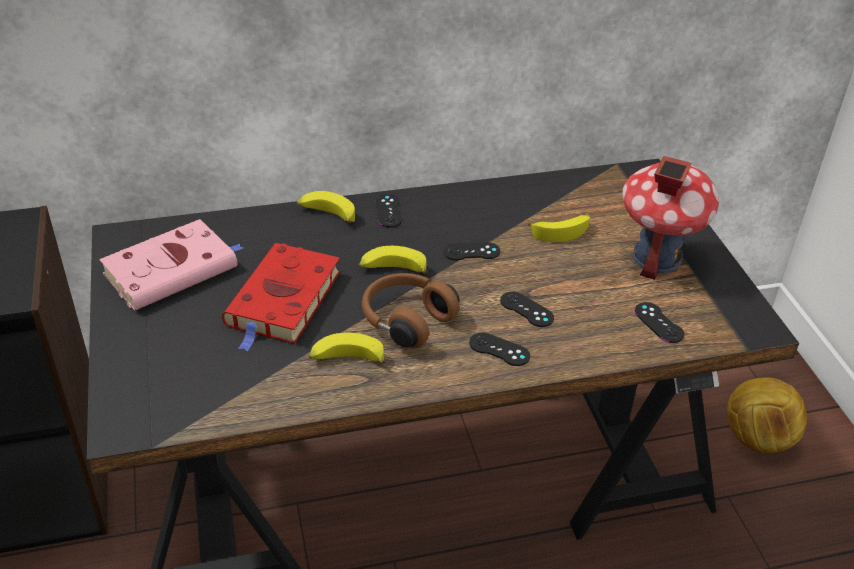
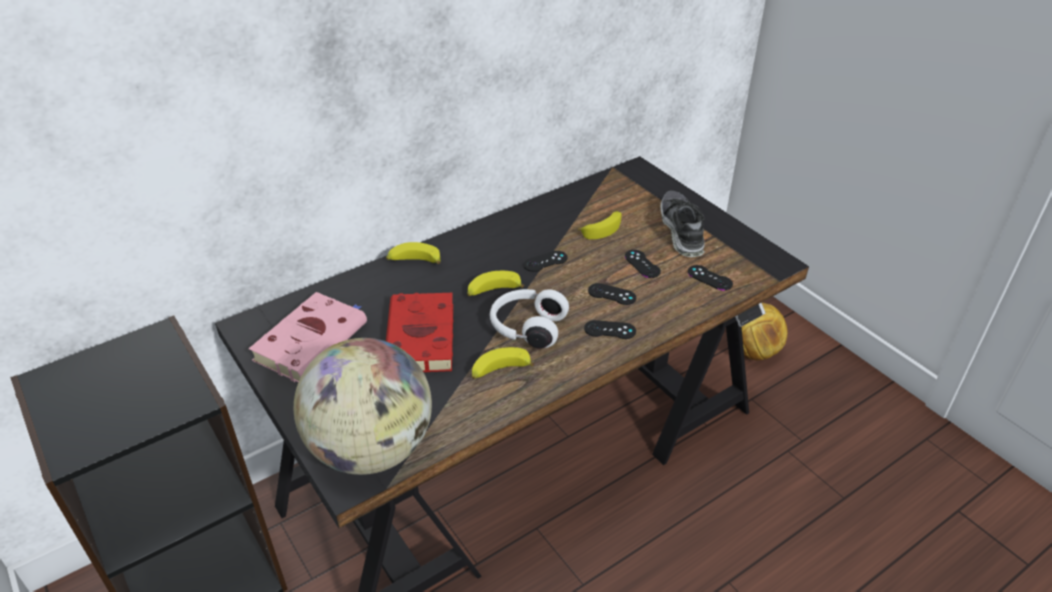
camera: 20 degrees left, 0 degrees up
(163, 402) = (372, 449): none -> globe
(388, 211) = (462, 246): black game controller -> black game controller (642, 264)
(405, 320) = (527, 327): brown headphones -> white headphones
(656, 258) = (681, 231): toy house -> shoe

